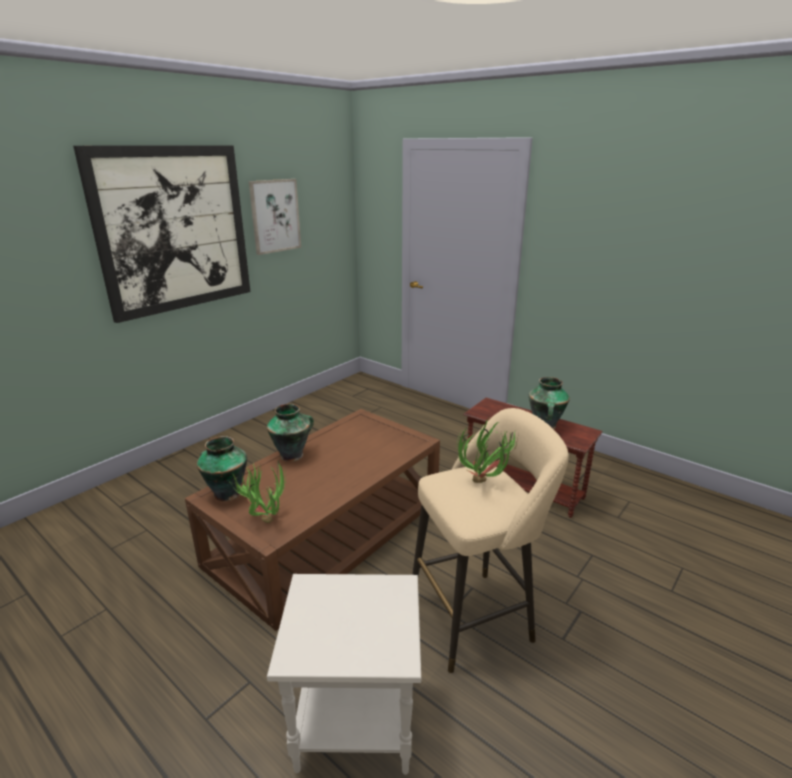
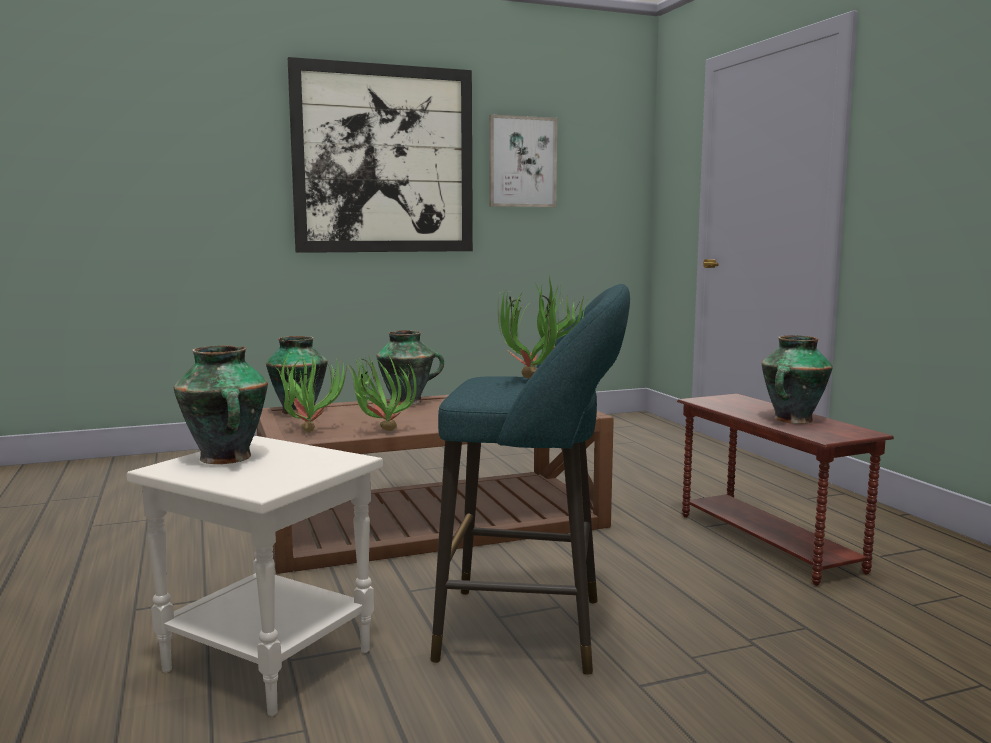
camera: 30 degrees right, 15 degrees down
(318, 621) = (226, 458): none -> vase
(319, 505) = (379, 431): none -> potted plant
(476, 616) = (532, 630): beige stool -> turquoise stool

